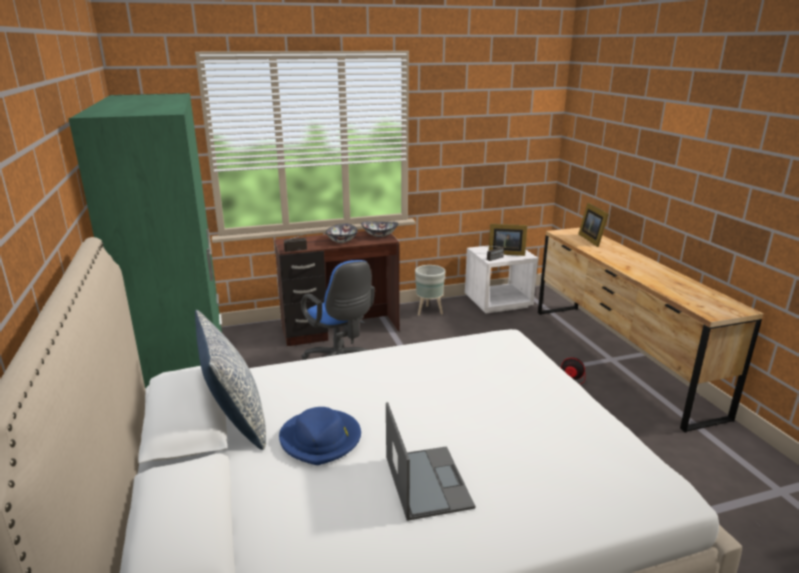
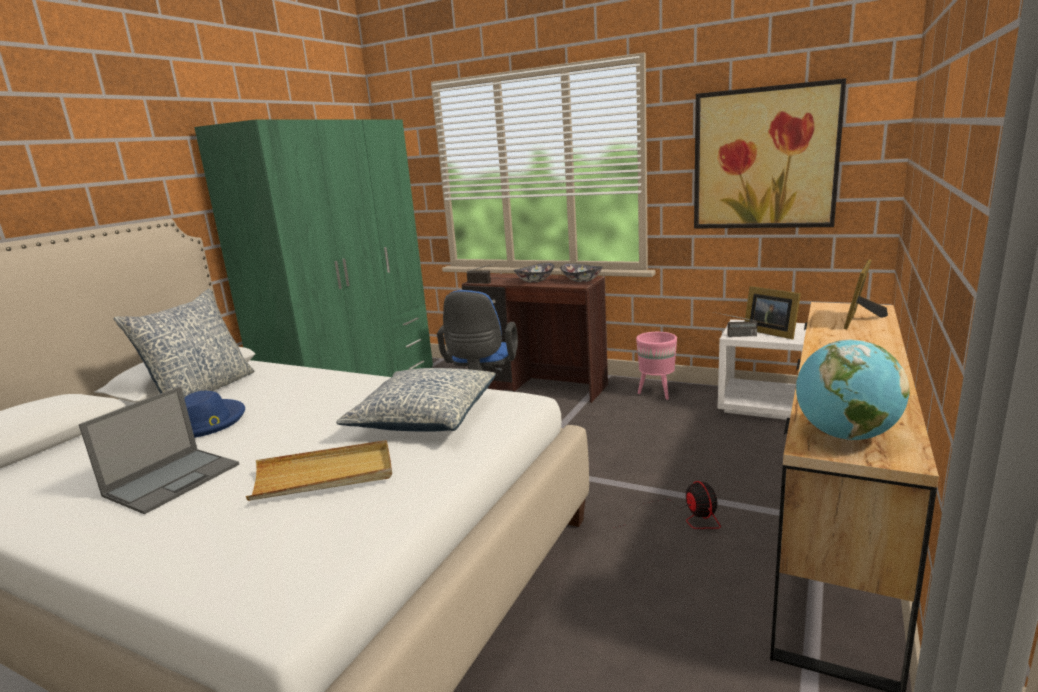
camera: 45 degrees right, 5 degrees down
(428, 311) = (656, 393): grey planter -> pink planter
(480, 367) = (425, 417): none -> pillow
(487, 134) = (764, 159): none -> picture
(524, 426) = (324, 475): none -> beige tray
(710, 306) = (845, 435): none -> globe

